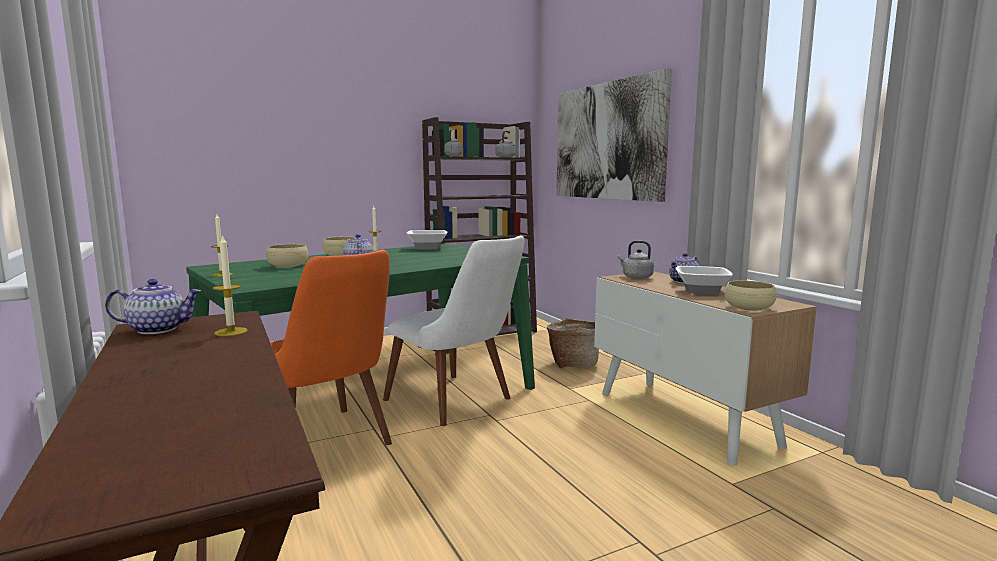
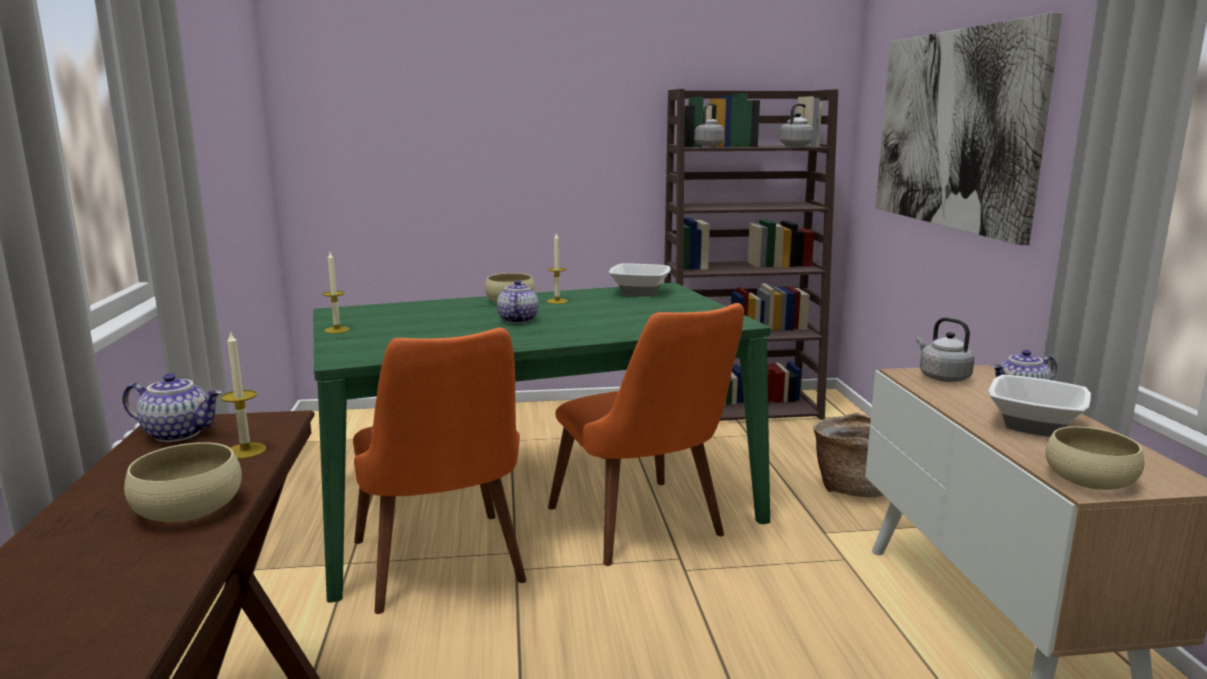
camera: 20 degrees right, 5 degrees up
(288, 265) = (427, 318): beige bowl -> beige bowl (189, 508)
(459, 403) = (647, 530): white chair -> orange chair

